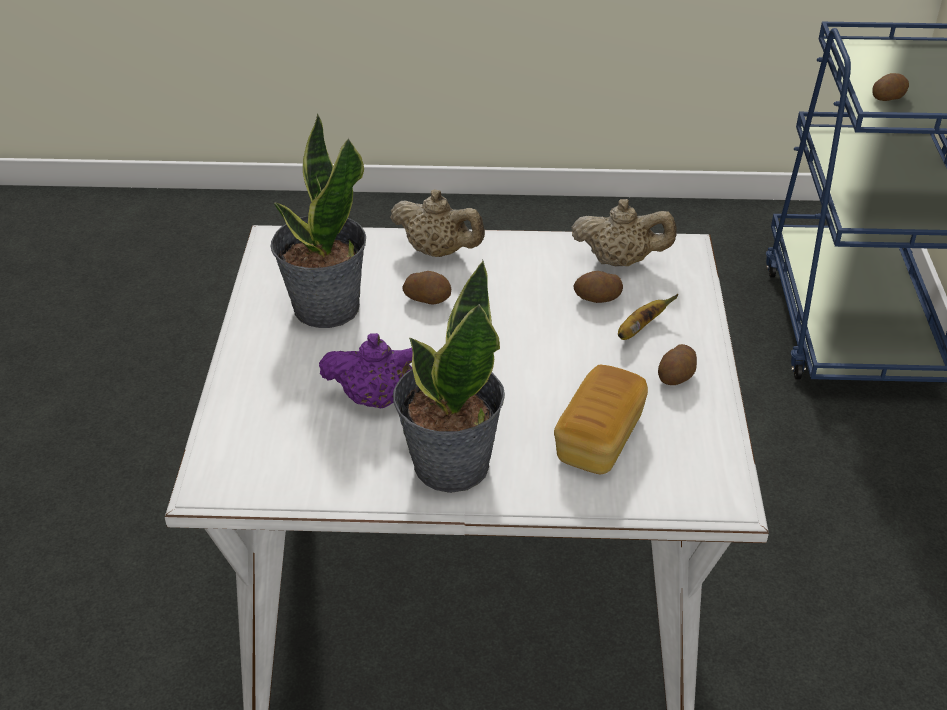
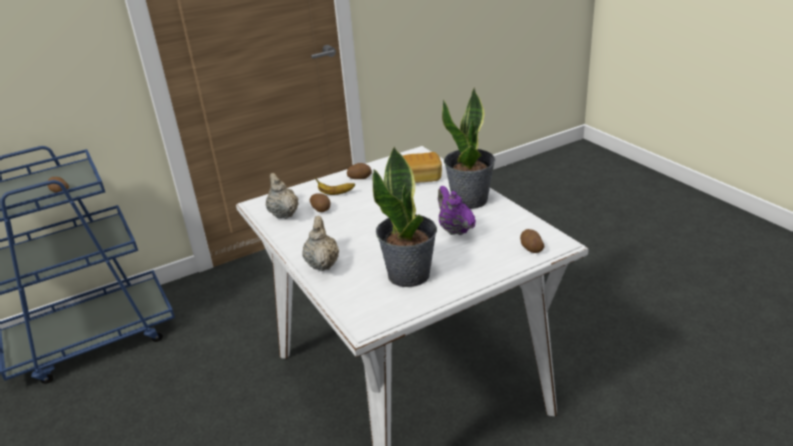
camera: 120 degrees left, 10 degrees down
(427, 298) = (368, 249): potato -> potato (531, 248)

